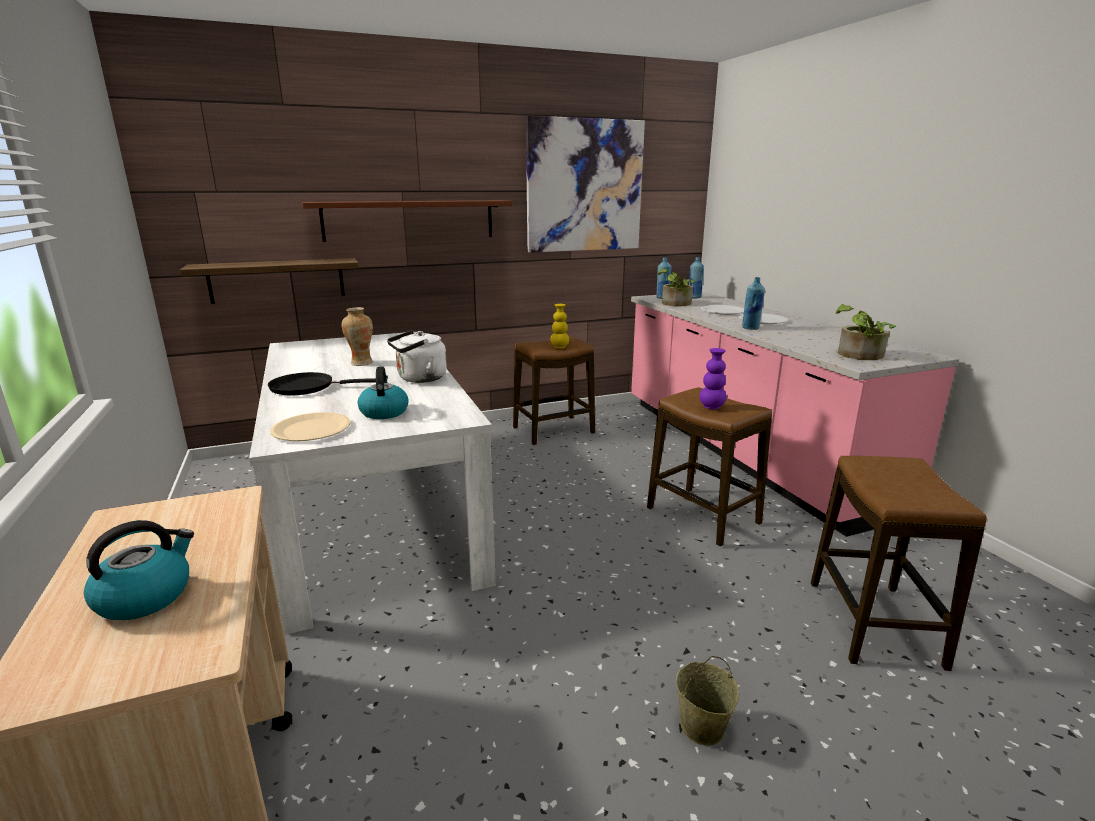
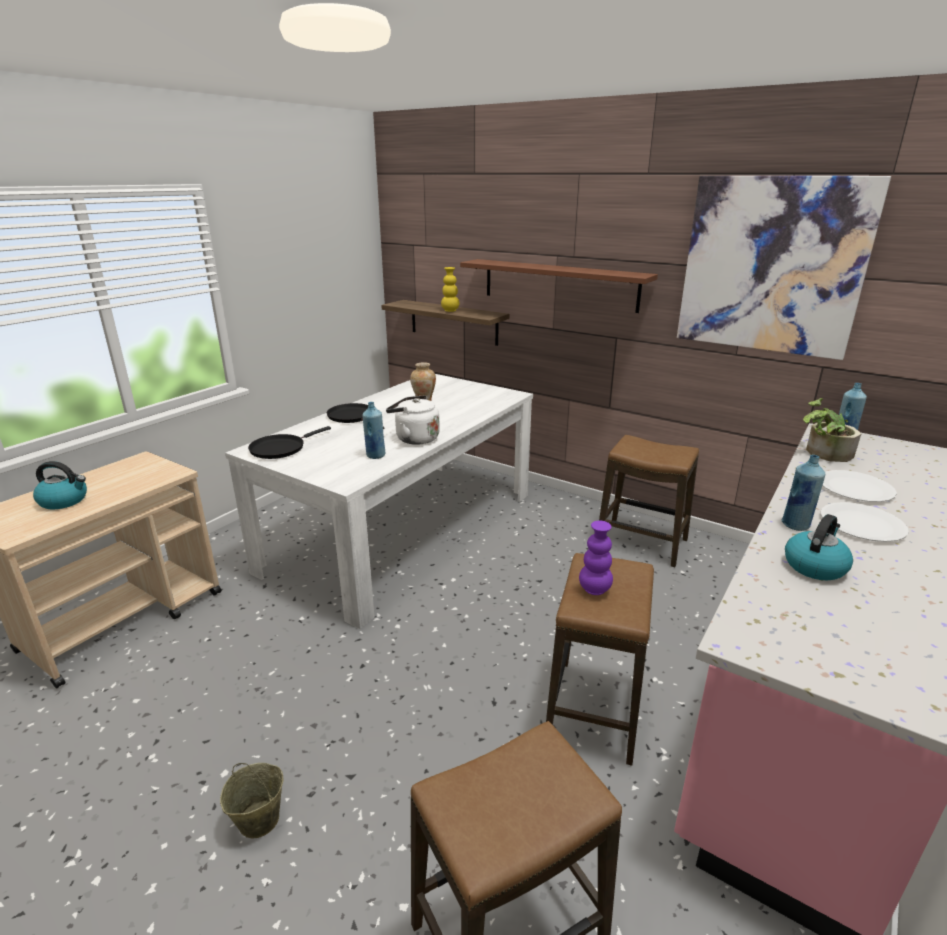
camera: 55 degrees right, 5 degrees up
(311, 429) = (280, 448): beige plate -> black frying pan
(384, 412) = (332, 455): kettle -> kettle (814, 566)
(559, 347) = (652, 455): yellow vase -> yellow vase (450, 311)
(694, 297) = (896, 453): blue bottle -> blue bottle (375, 455)
(858, 356) = (788, 634): potted plant -> none

